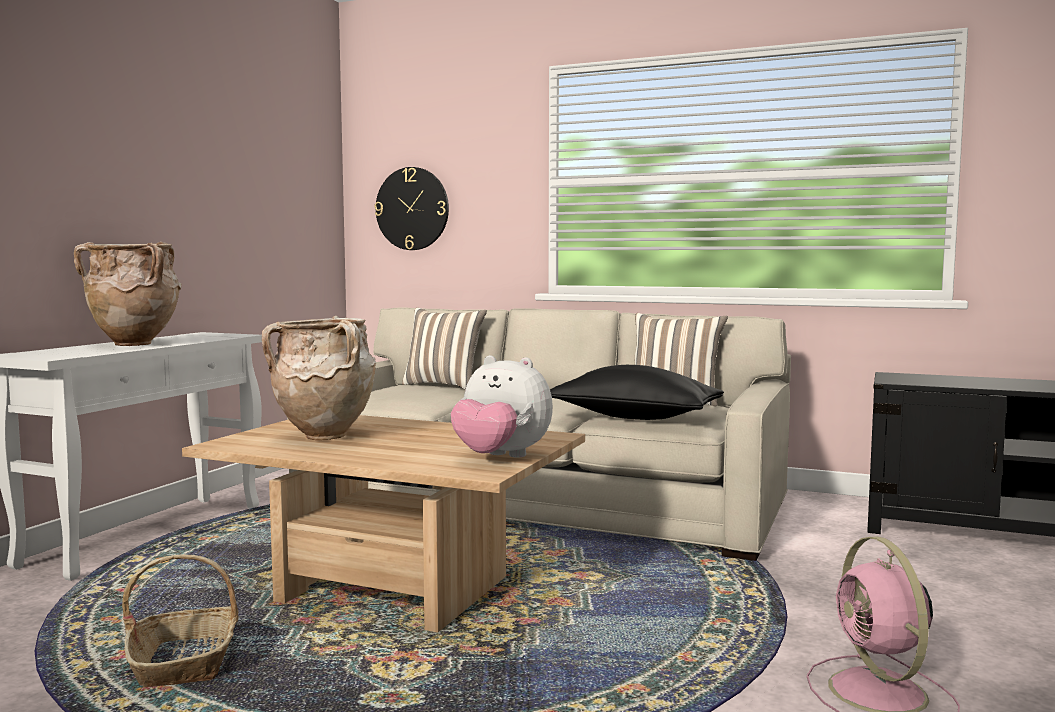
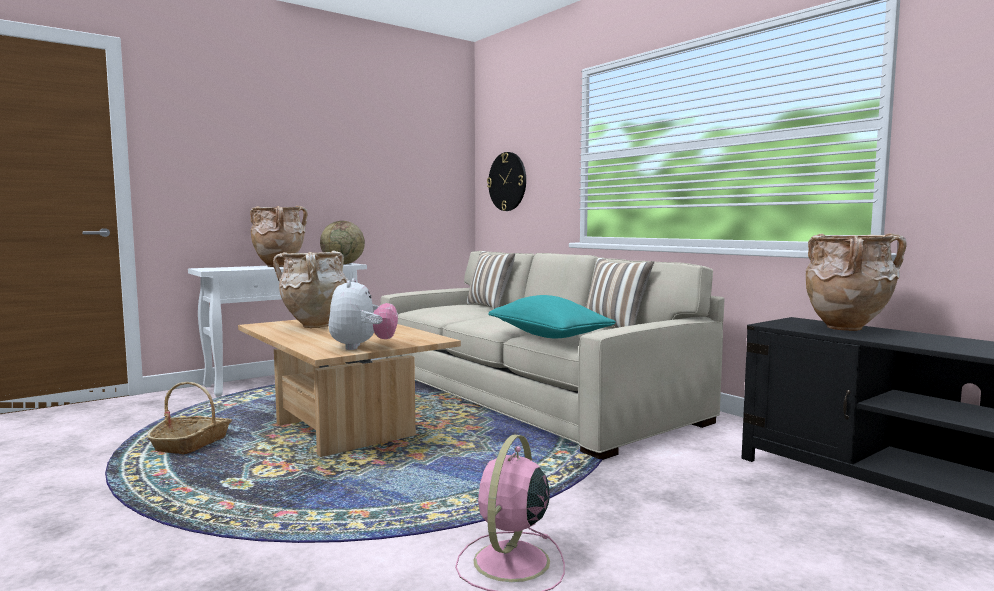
camera: 30 degrees right, 0 degrees up
(221, 335) = (343, 264): none -> globe
(500, 457) = (362, 347): plush toy -> plush toy turned 150 degrees counterclockwise
(634, 417) = (548, 336): black pillow -> turquoise pillow
(962, 380) = (847, 329): none -> beige vase

